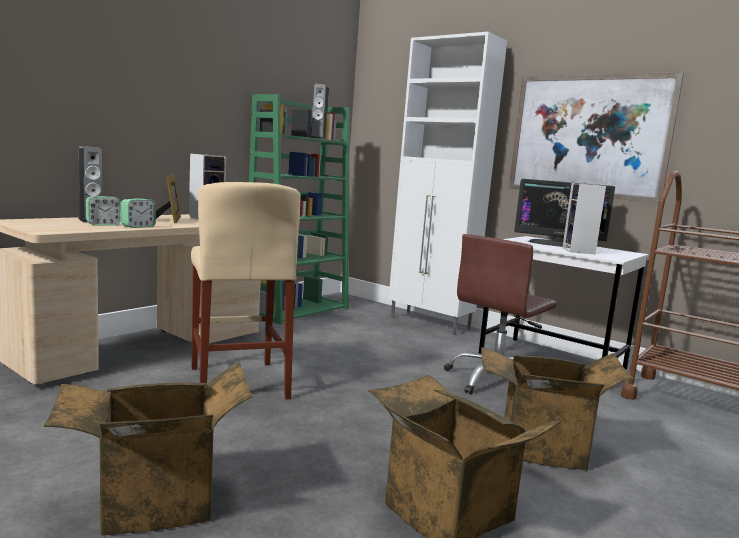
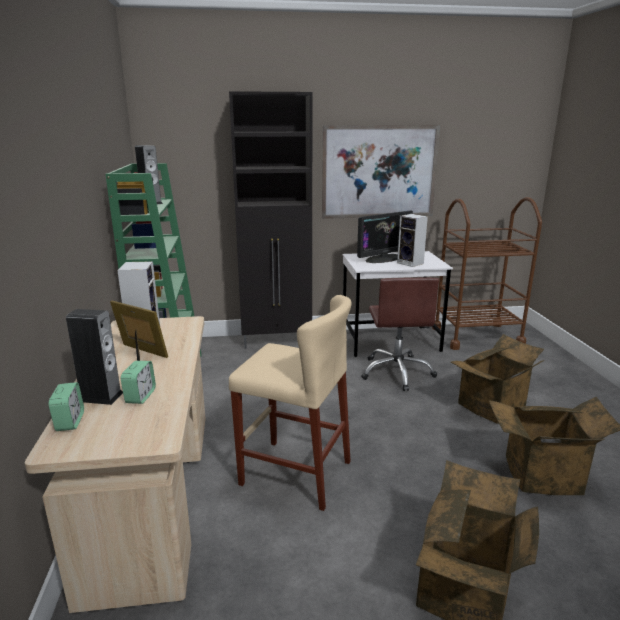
camera: 45 degrees left, 10 degrees up
(138, 226) = (173, 381): alarm clock -> alarm clock (70, 422)
(430, 323) = (277, 341): white cabinet -> black cabinet

